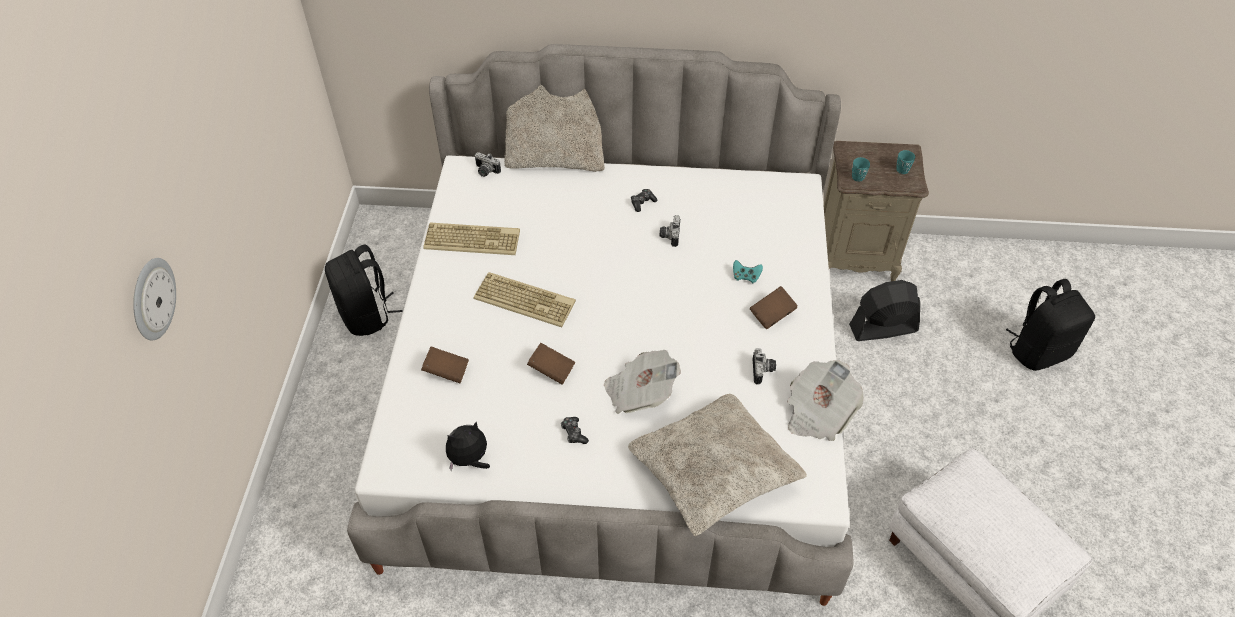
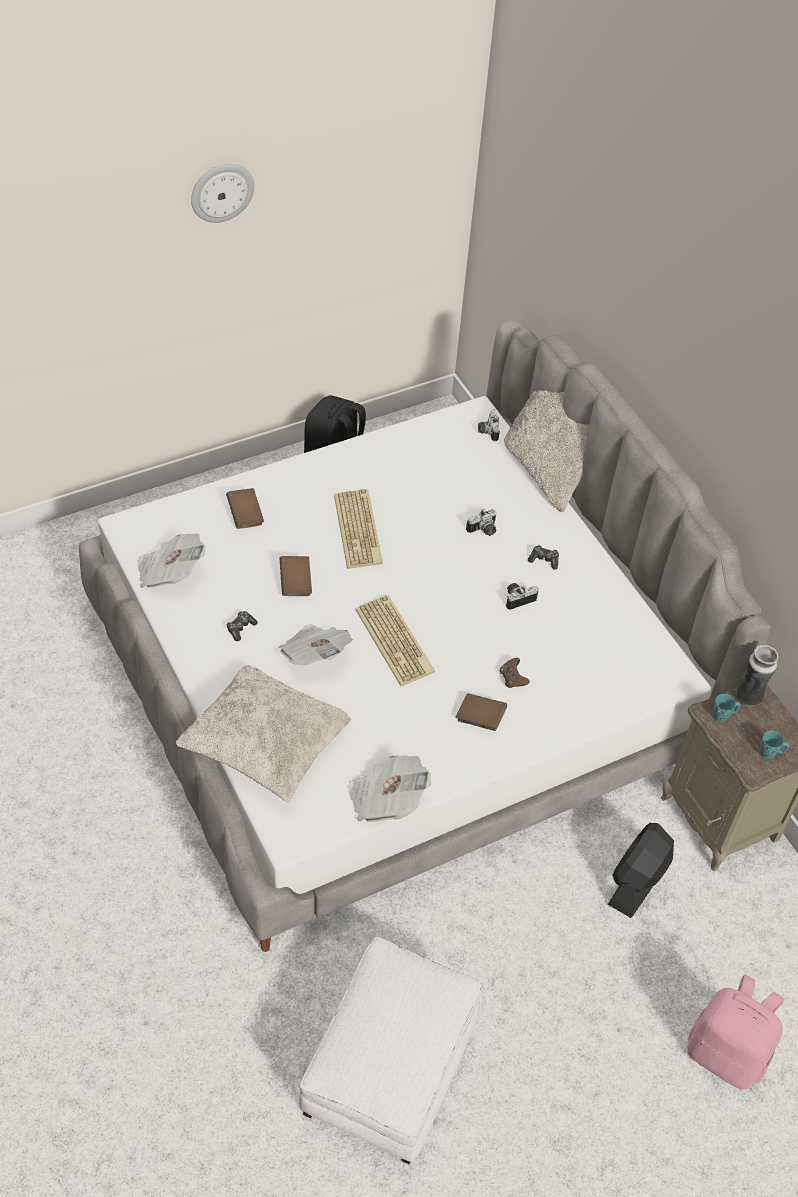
camera: 55 degrees right, 0 degrees up
(152, 298) = (91, 276): wall clock -> wall clock (221, 192)
(469, 460) = (170, 573): plush toy -> newspaper
(473, 239) = (400, 462): keyboard -> keyboard (396, 641)
(745, 276) = (512, 679): turquoise game controller -> brown game controller
(763, 371) = (405, 738): camera -> camera (483, 530)
(850, 155) = (748, 697): none -> vase
(882, 328) = (637, 882): black fan -> black fan turned 105 degrees counterclockwise
(1038, 351) = (726, 1054): black backpack -> pink backpack

